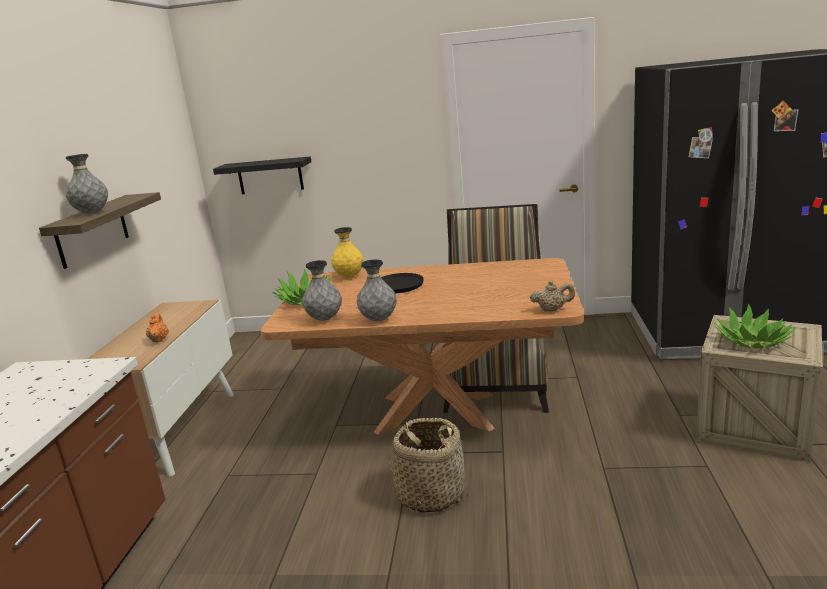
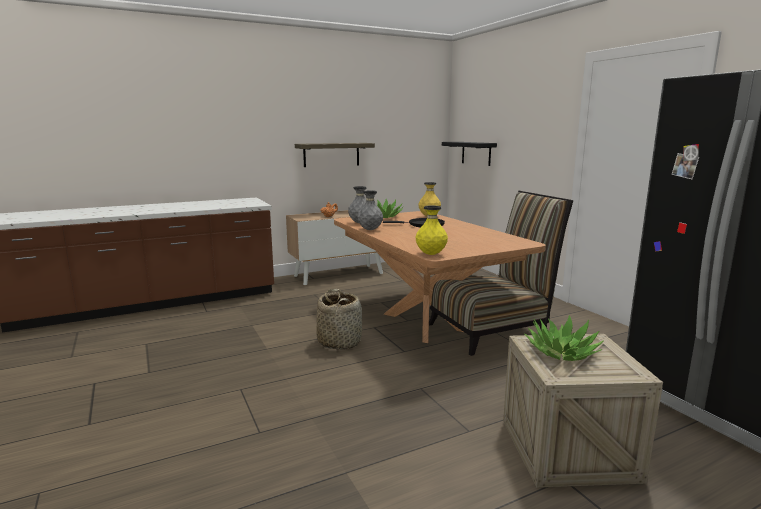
camera: 55 degrees right, 5 degrees down
(92, 213) = (322, 143): grey vase -> none
(552, 310) = (431, 254): beige teapot -> yellow vase

